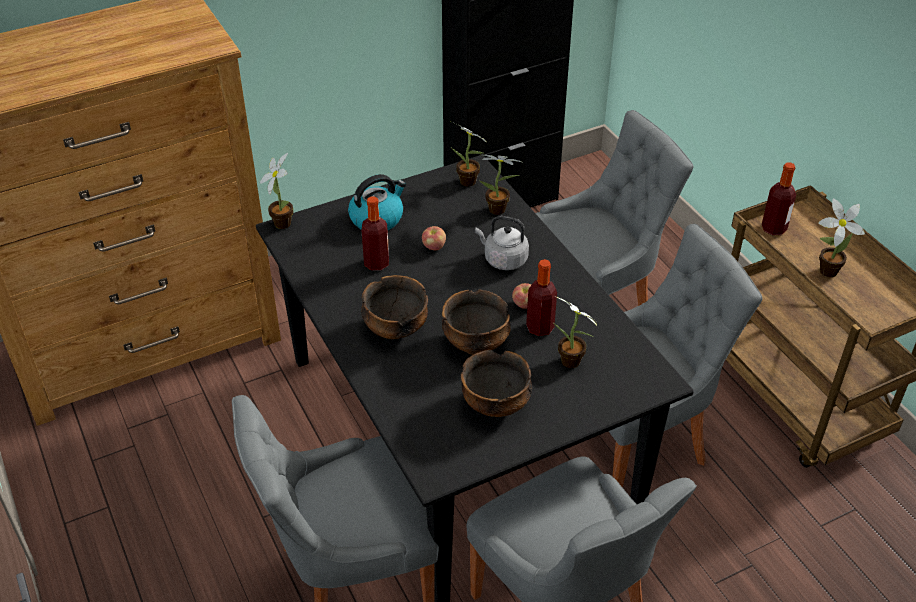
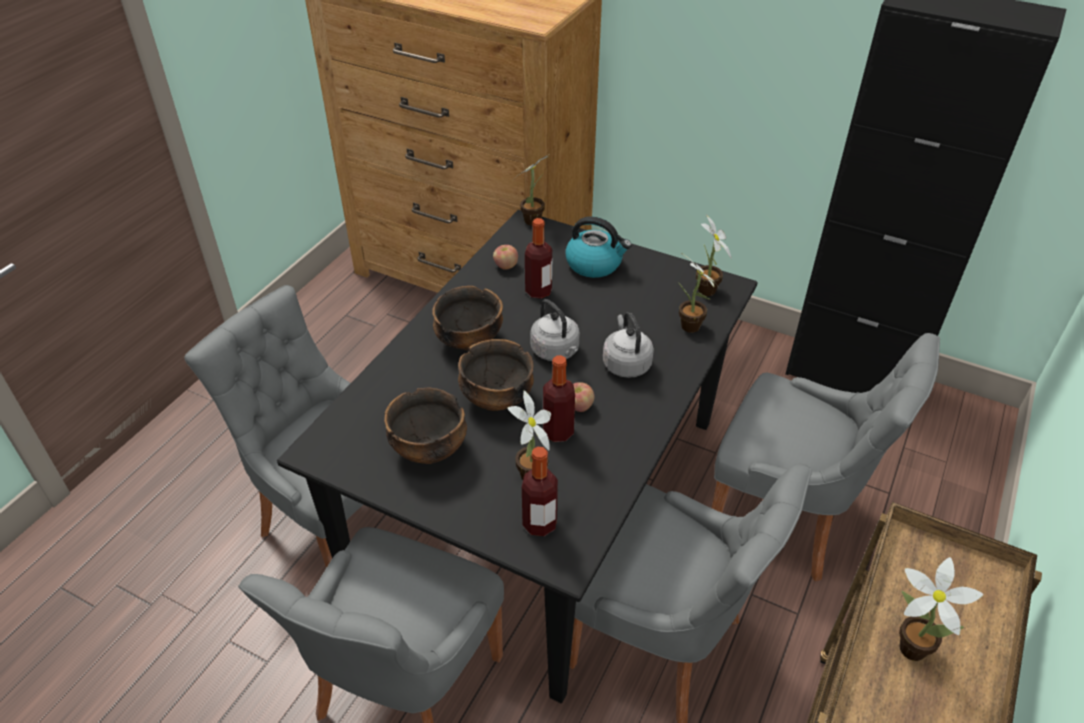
camera: 55 degrees right, 0 degrees up
(434, 247) = (595, 313): apple -> apple (505, 266)
(456, 288) = (556, 351): none -> grey kettle
(773, 228) = (925, 558): bottle -> bottle (539, 523)

